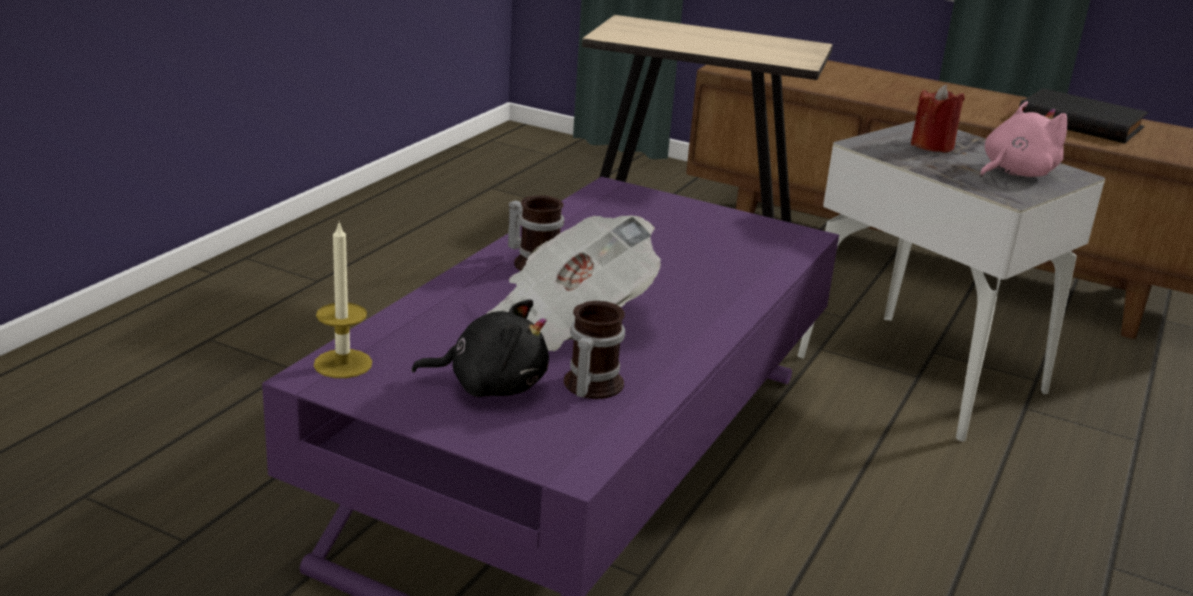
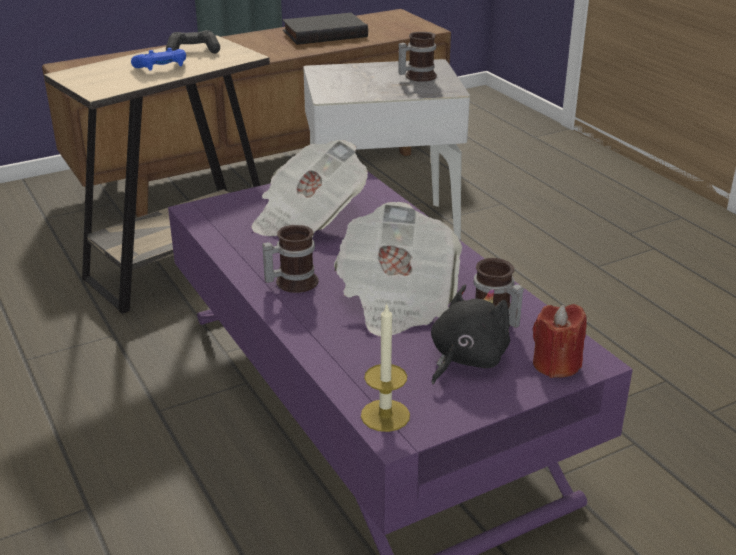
camera: 55 degrees left, 5 degrees up
(671, 239) = (308, 219): none -> newspaper
(703, 42) = (162, 68): none -> blue game controller
(769, 43) = (193, 51): none -> black game controller
(932, 146) = (352, 80): red candle -> red candle (556, 364)
(1015, 173) = (417, 76): pink plush toy -> mug

